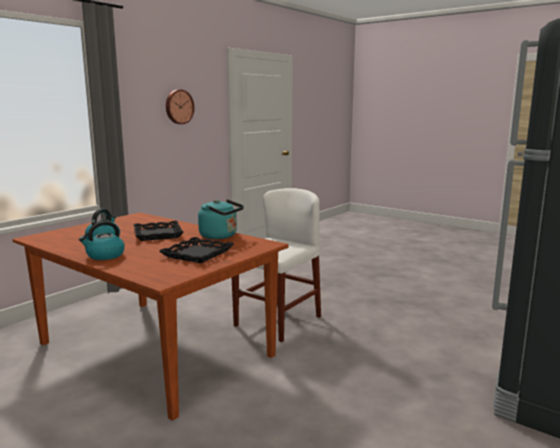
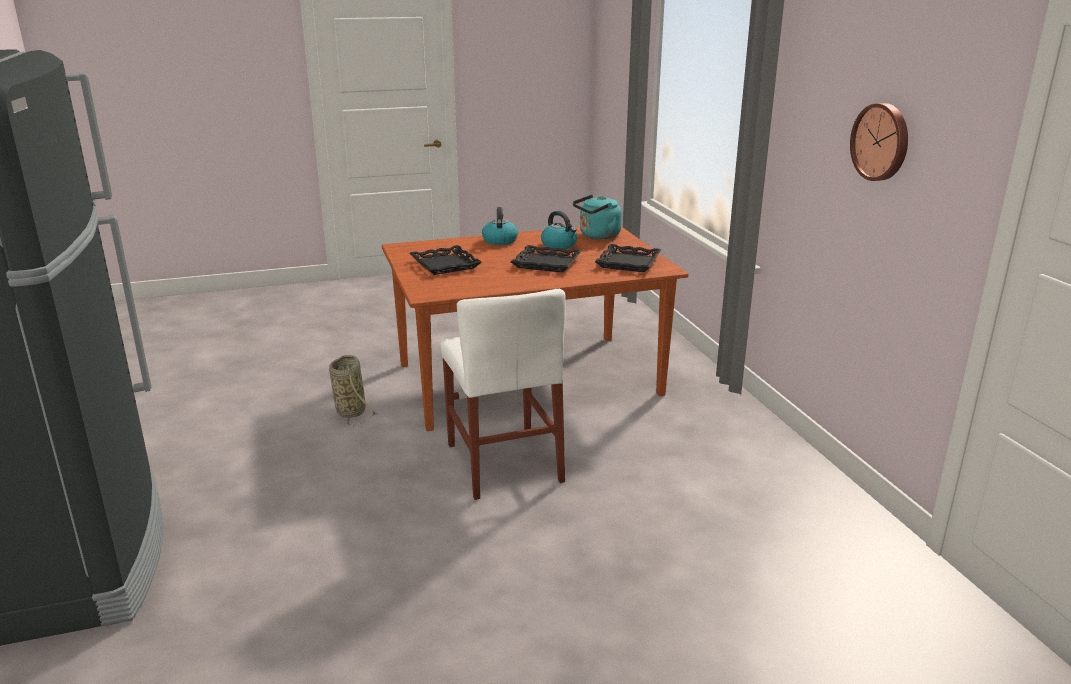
camera: 125 degrees right, 10 degrees up
(133, 221) = (628, 263): none -> black tray
(220, 236) = (492, 283): turquoise kettle -> turquoise kettle (597, 236)
(287, 400) = (350, 410): none -> basket

